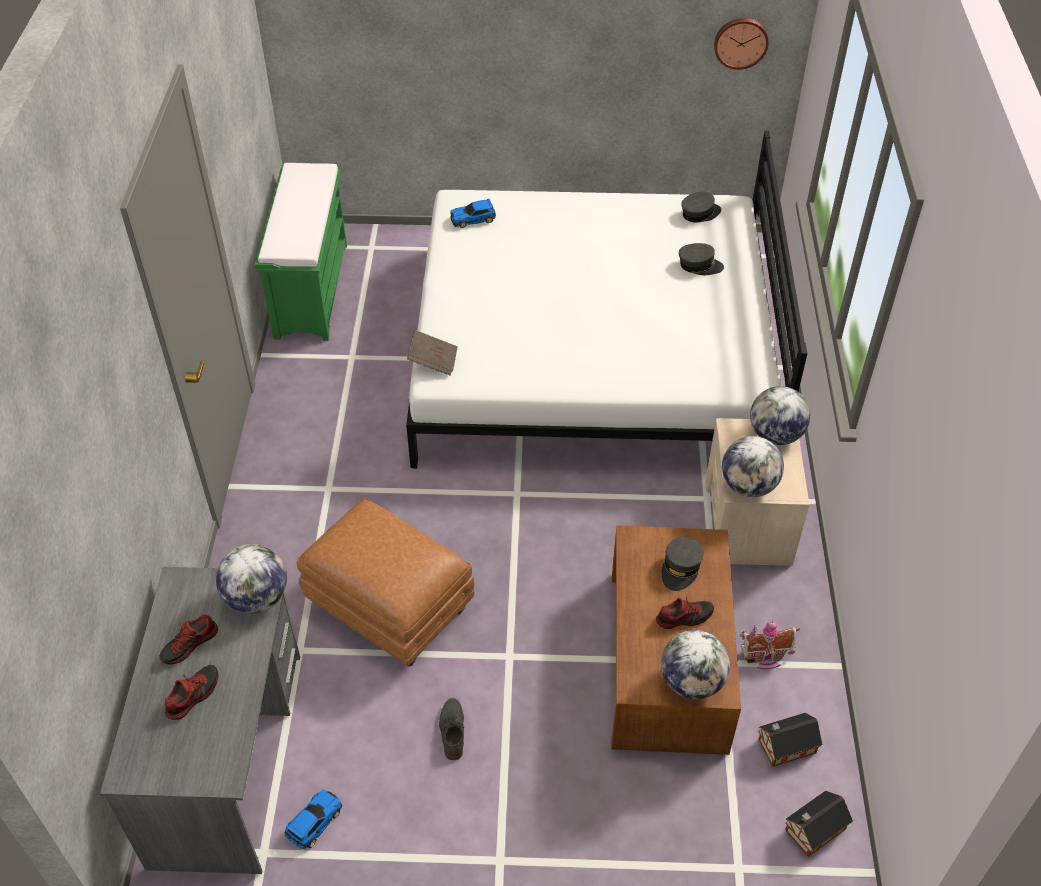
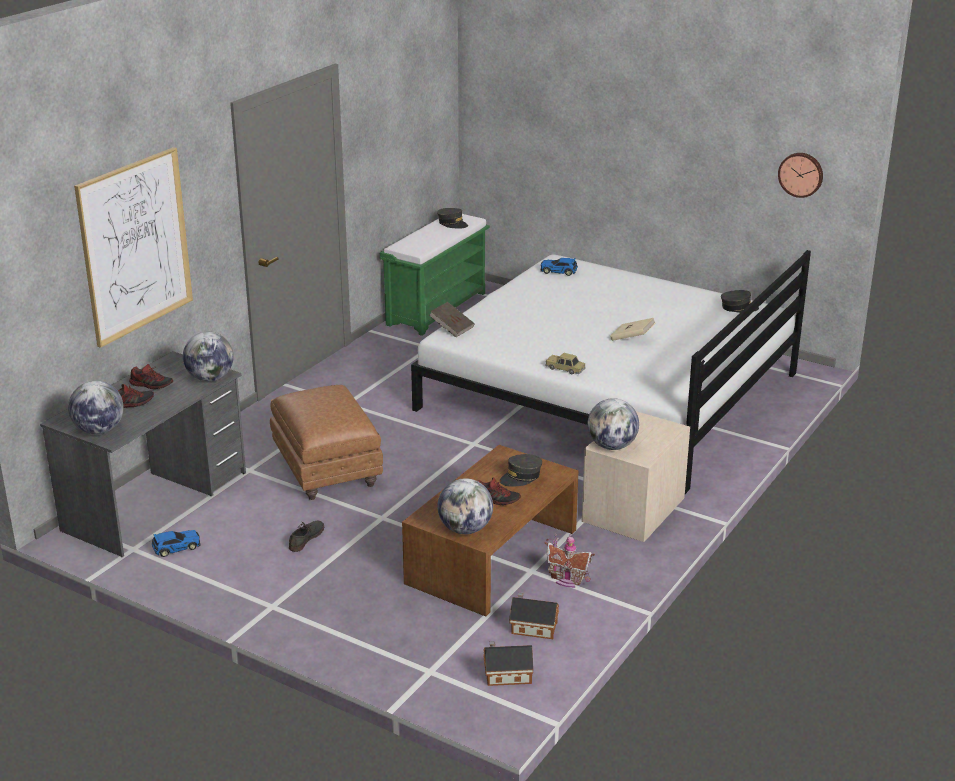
camera: 30 degrees right, 20 degrees down
(102, 486) = (135, 246): none -> picture
(190, 645) = (151, 384): shoe -> shoe turned 150 degrees counterclockwise
(608, 382) = (565, 369): none -> toy car
(637, 304) = (632, 338): none -> beige book
(699, 265) = (705, 332): grey cap -> grey cap (452, 223)
(775, 435) = (663, 429): globe -> globe (99, 430)

